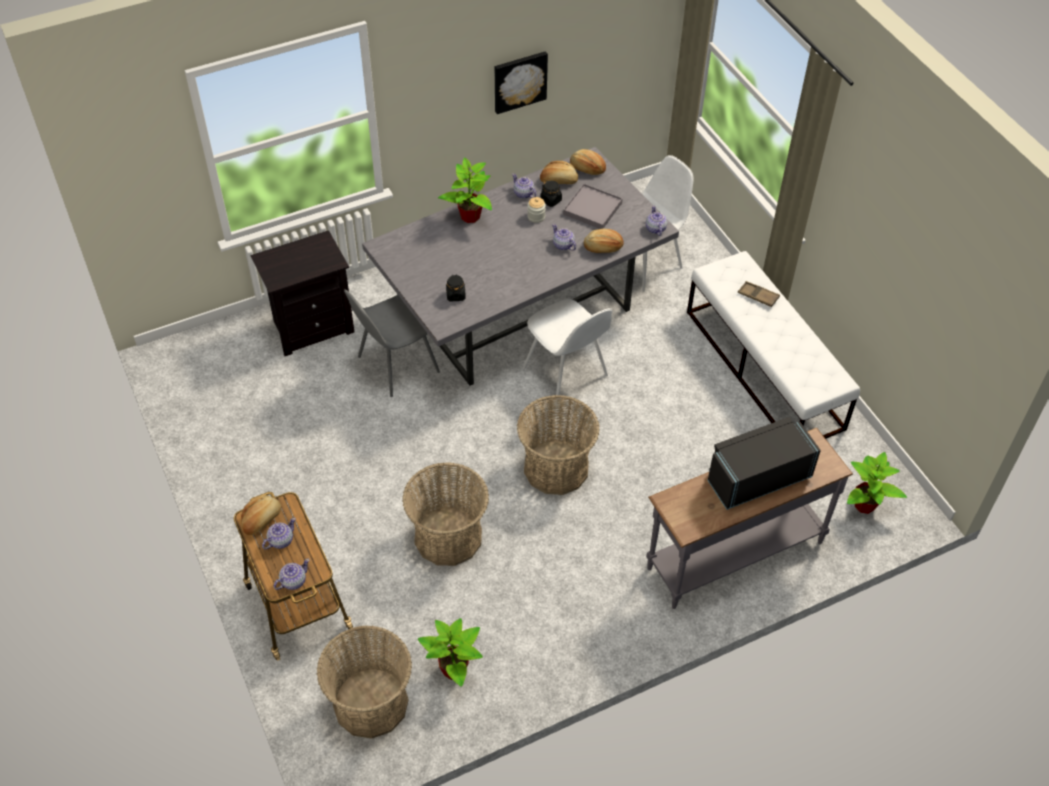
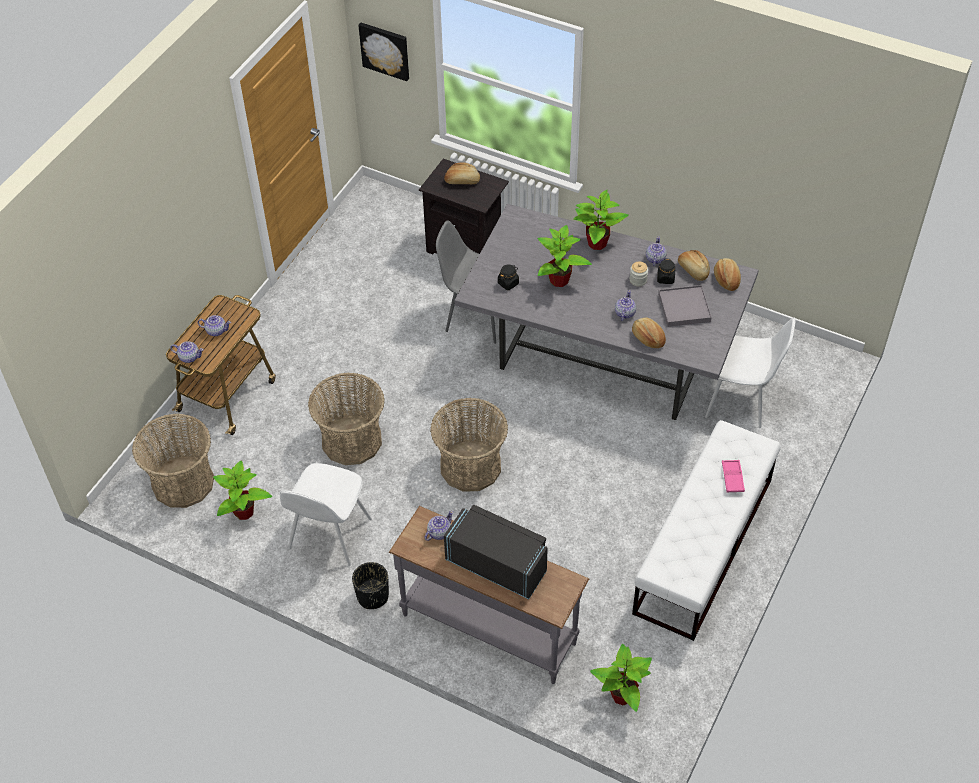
camera: 55 degrees right, 0 degrees up
(261, 520) = (224, 310): bread -> bread (462, 181)
(487, 262) = (559, 280): none -> potted plant
(519, 81) = (717, 167): picture -> picture (385, 50)
(566, 373) = (569, 418): white chair -> white chair (329, 536)
(635, 620) = (372, 596): none -> black planter
(655, 229) = (704, 358): teapot -> teapot (439, 532)
(758, 296) = (732, 478): brown tray -> pink tray

